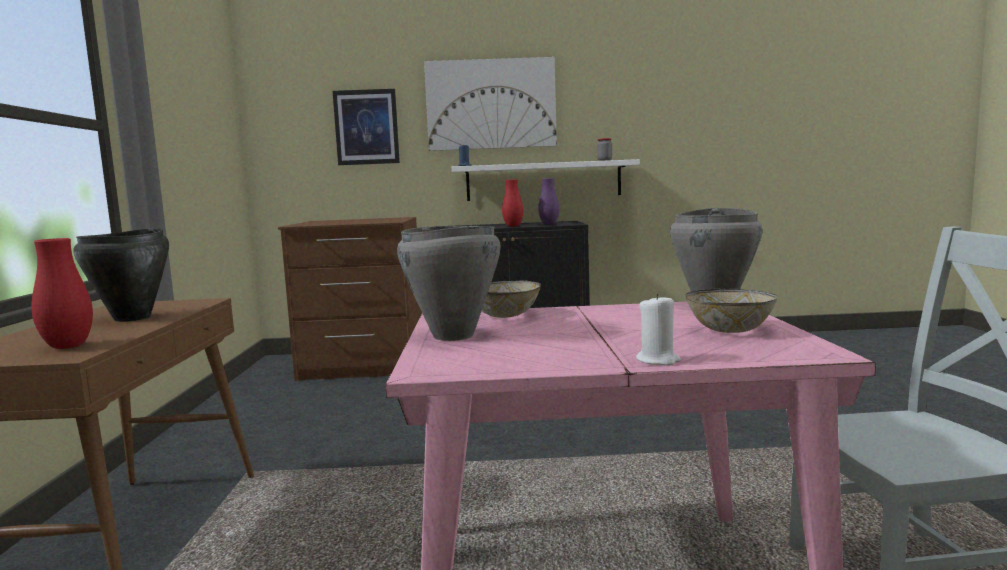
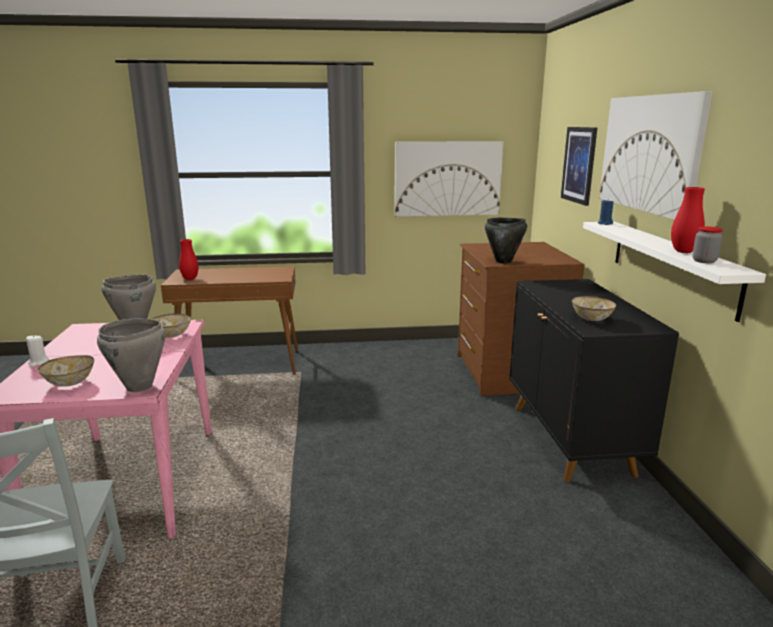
camera: 85 degrees right, 10 degrees up
(133, 318) = (244, 276): black cooking pot -> black cooking pot (503, 261)
(198, 150) = (447, 179): none -> picture
(513, 226) = (562, 305): red vase -> red vase (683, 252)
(549, 224) = (591, 319): purple vase -> bowl

